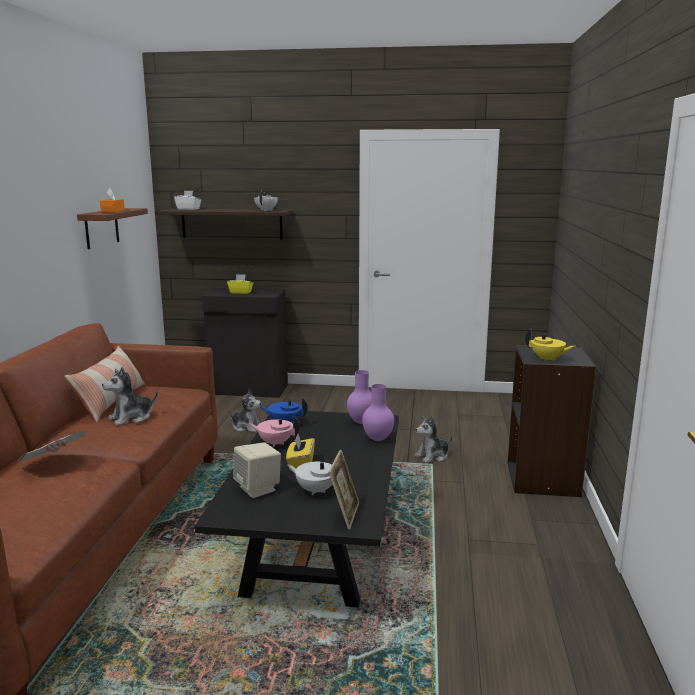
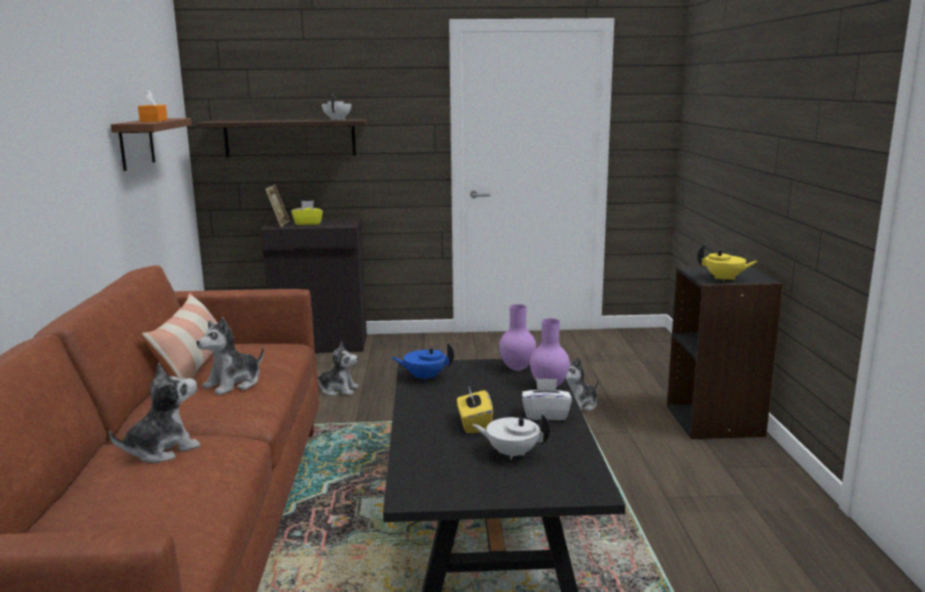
camera: 10 degrees left, 0 degrees up
(54, 463) = (162, 450): newspaper -> plush toy
(188, 209) = (234, 120): white tissue box -> white tissue box (545, 415)
(258, 489) = (438, 458): beige speaker -> none
(275, 443) = (427, 401): pink teapot -> none
(344, 514) = (565, 479): picture frame -> picture frame (279, 224)

